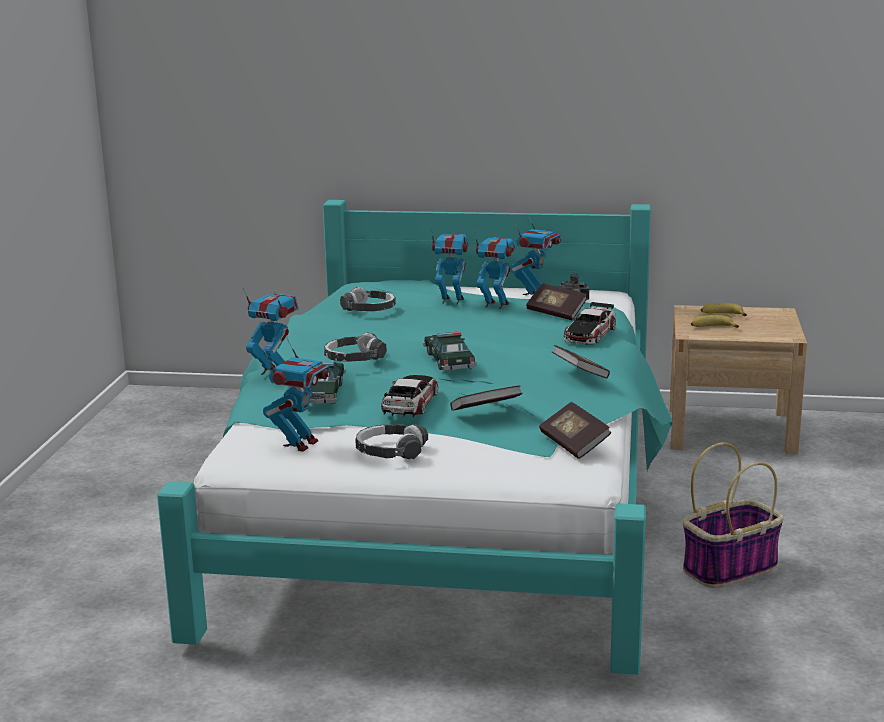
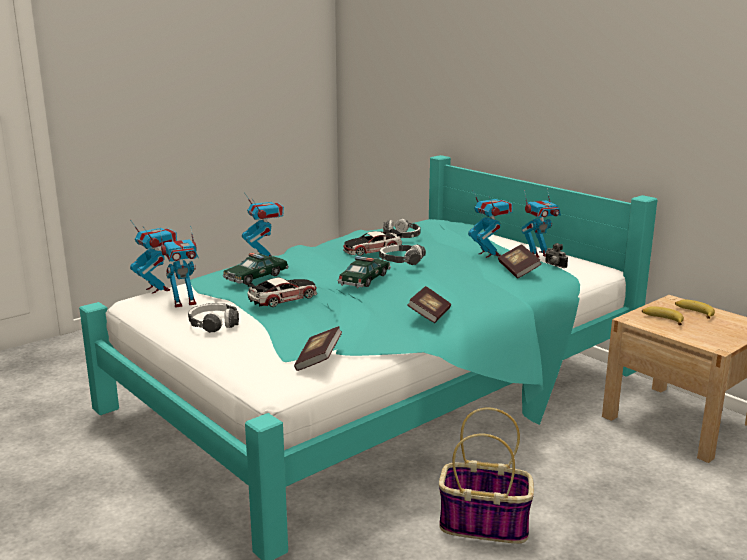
camera: 40 degrees right, 0 degrees up
(354, 358) = (318, 262): headphones -> headphones (401, 261)
(451, 300) = (466, 244): toy robot -> toy robot (158, 289)
(486, 412) = (311, 318): book -> none
(590, 334) = (507, 291): toy car -> toy car (372, 250)

